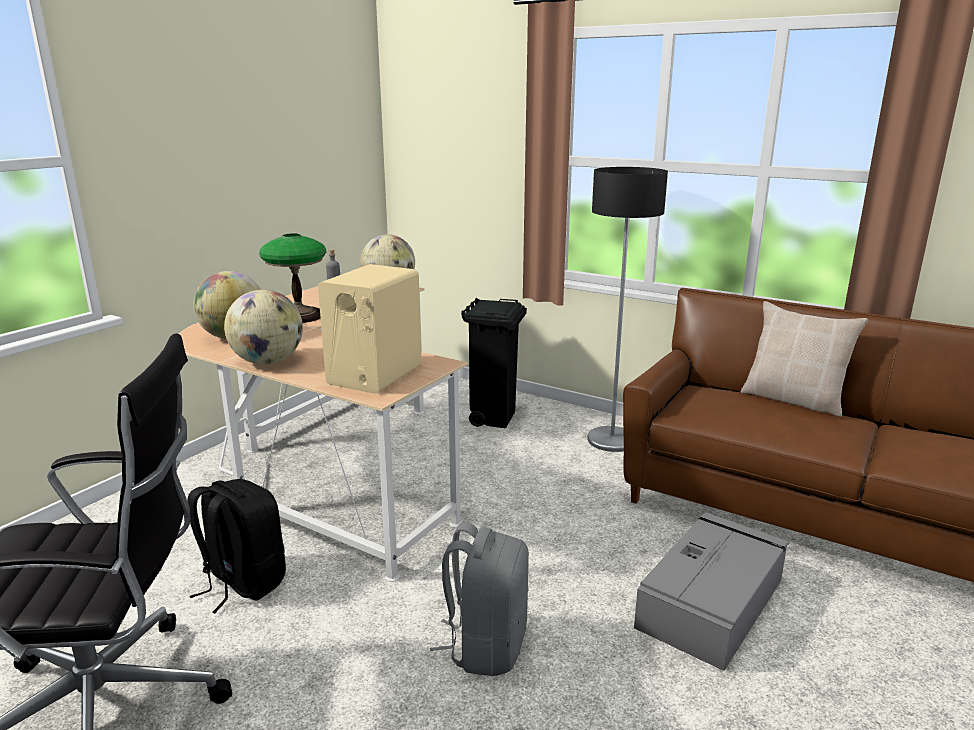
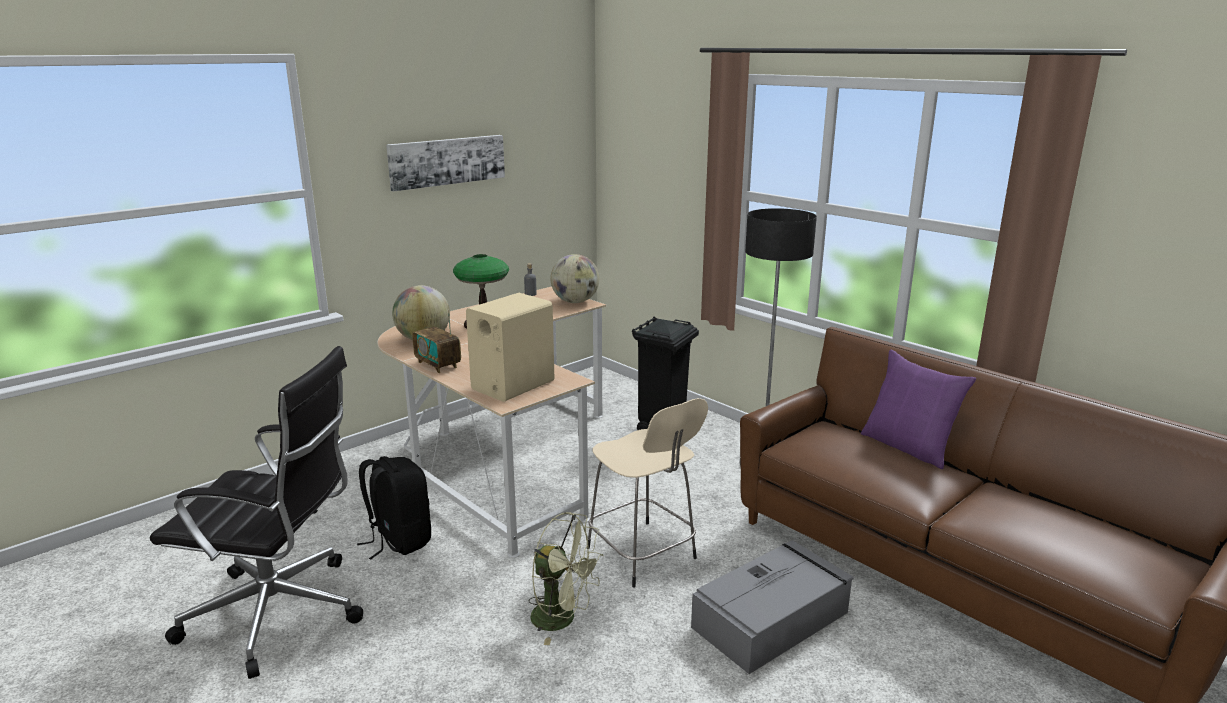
camera: 15 degrees right, 0 degrees up
(231, 130) = (447, 161): none -> picture
(268, 362) = (438, 365): globe -> radio
(486, 646) = (562, 619): grey backpack -> green fan
(540, 554) = (643, 555): none -> beige stool
(794, 400) = (909, 447): beige pillow -> purple pillow

